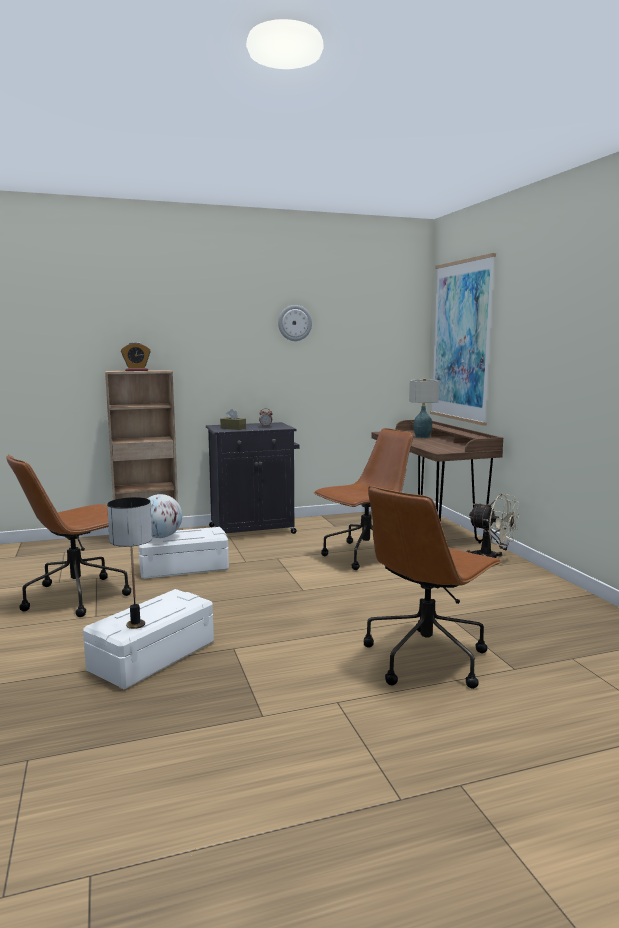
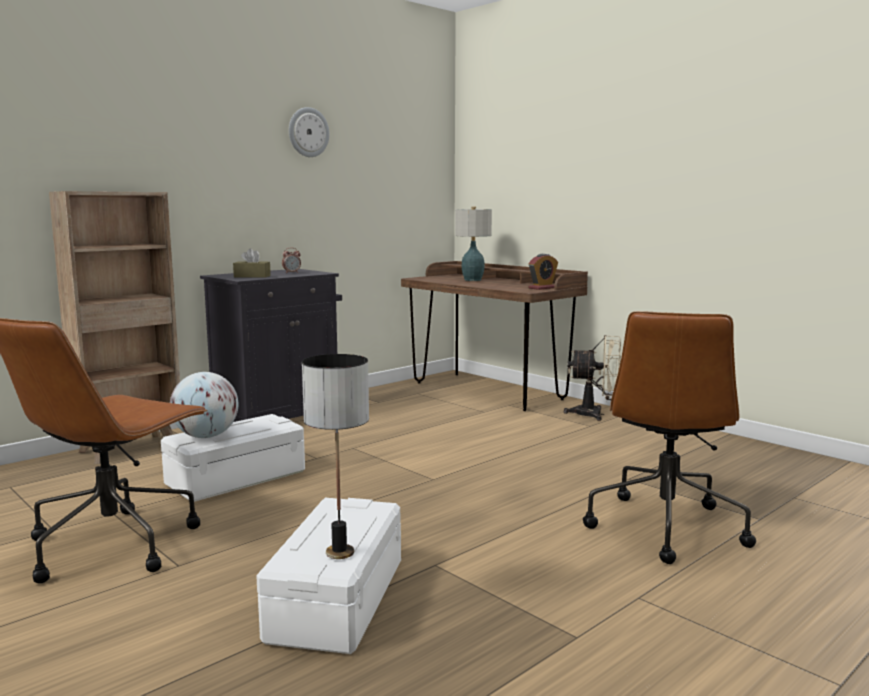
camera: 25 degrees left, 0 degrees up
(136, 370) = (109, 191): alarm clock -> alarm clock (542, 288)
(364, 556) = (457, 430): brown office chair -> none
(461, 341) = (511, 161): picture -> none

